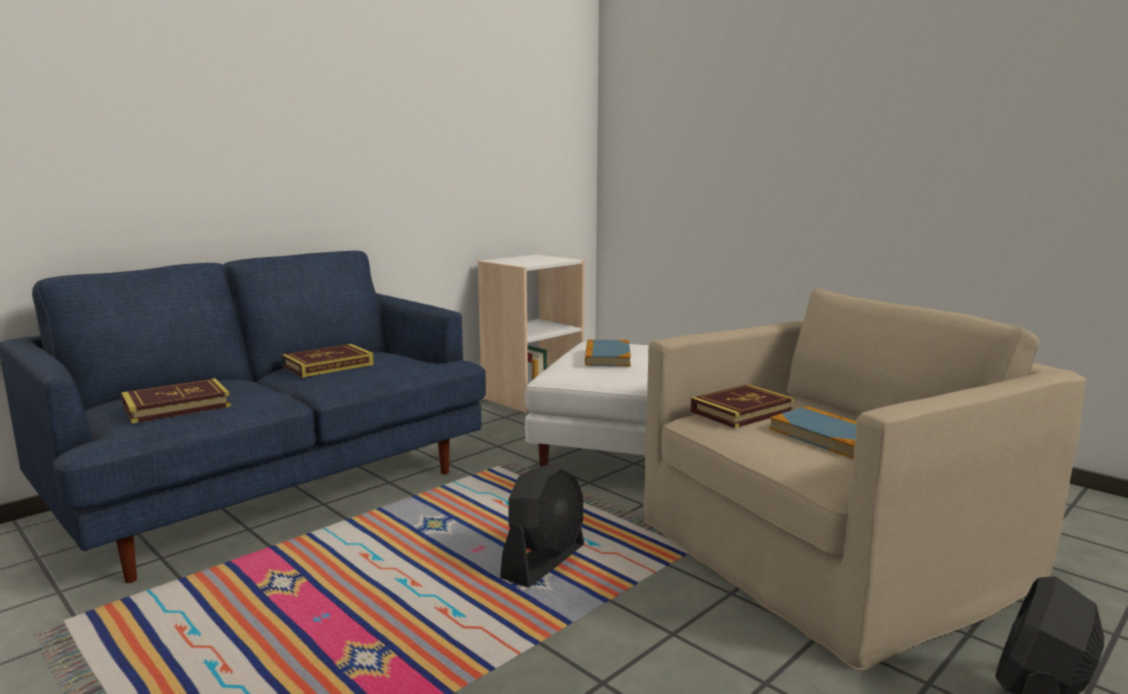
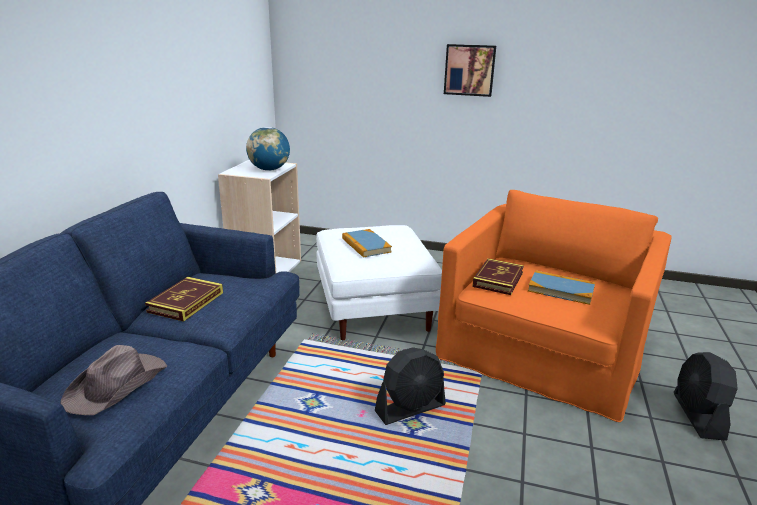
camera: 30 degrees left, 10 degrees up
(177, 406) = (118, 385): book -> brown hat
(540, 261) = (269, 169): none -> globe
(544, 561) = (410, 408): black fan -> black fan turned 60 degrees clockwise
(831, 549) = (544, 347): beige armchair -> orange armchair
(835, 134) = (469, 70): none -> picture

